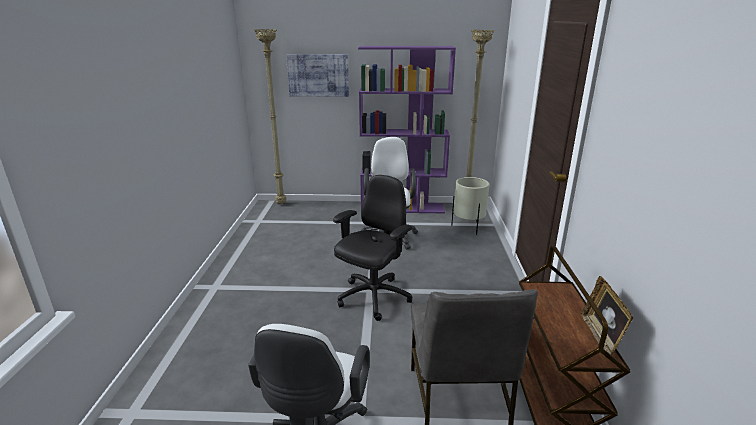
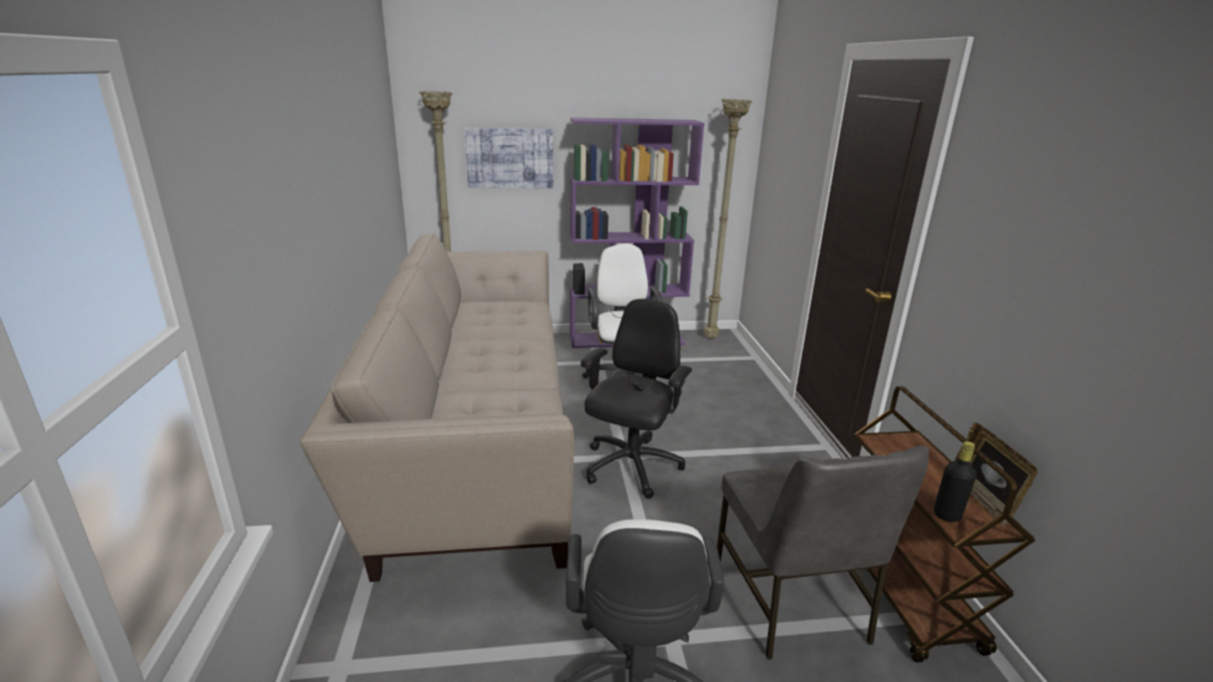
camera: 10 degrees left, 0 degrees up
(271, 268) = (473, 434): none -> beige sofa
(468, 227) = (721, 362): beige planter -> none
(563, 346) = (946, 515): none -> black bottle

